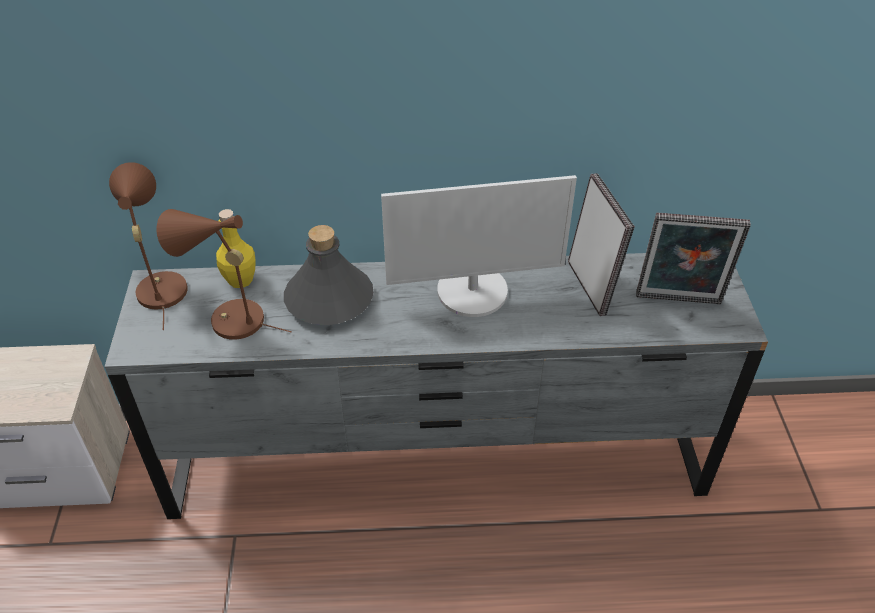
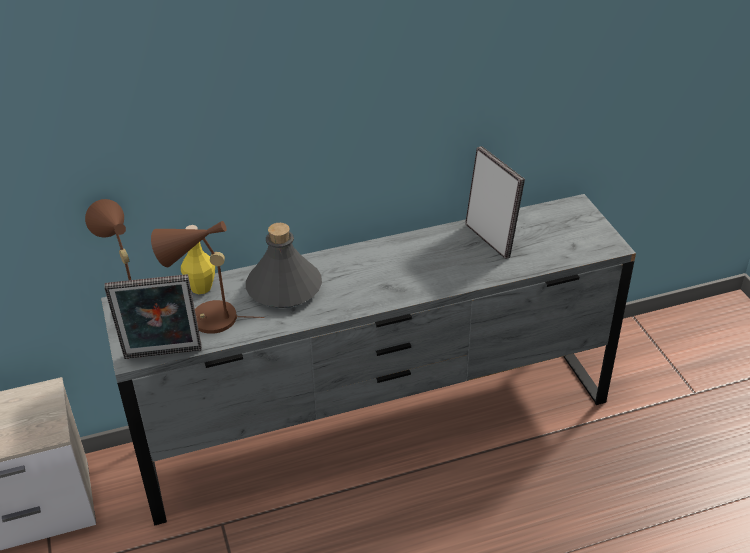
camera: 15 degrees left, 5 degrees down
(473, 292) = (399, 260): monitor -> none
(678, 302) = (560, 237): picture frame -> picture frame (163, 356)

